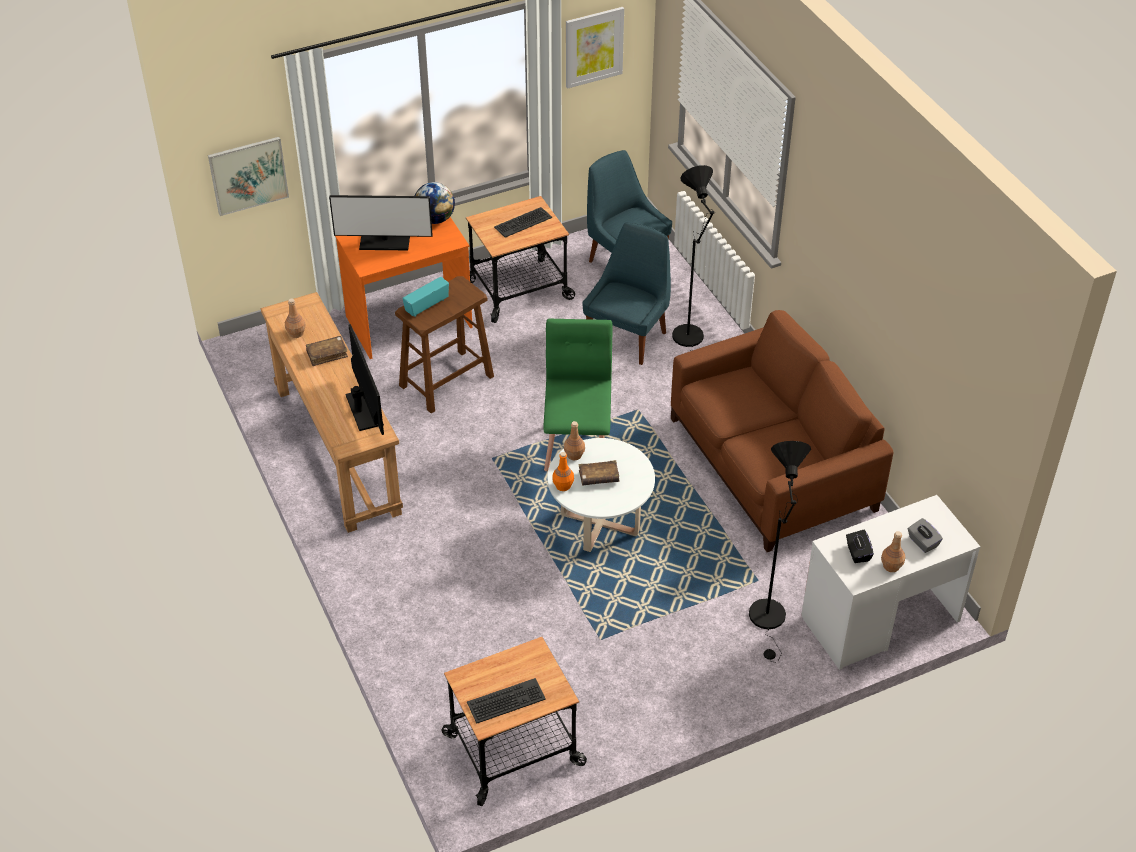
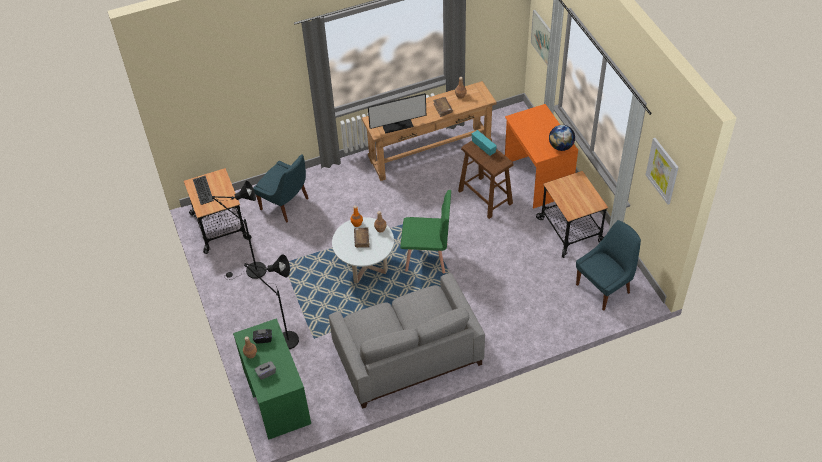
camera: 95 degrees right, 5 degrees up
(384, 243) = (536, 125): monitor -> none
(523, 222) = (578, 198): keyboard -> none
(628, 337) = (526, 286): blue chair -> blue chair (286, 205)
(691, 340) = (523, 320): black floor lamp -> black floor lamp (252, 272)
(771, 464) = (407, 354): brown sofa -> grey sofa
(880, 619) = (276, 397): white desk -> green desk

